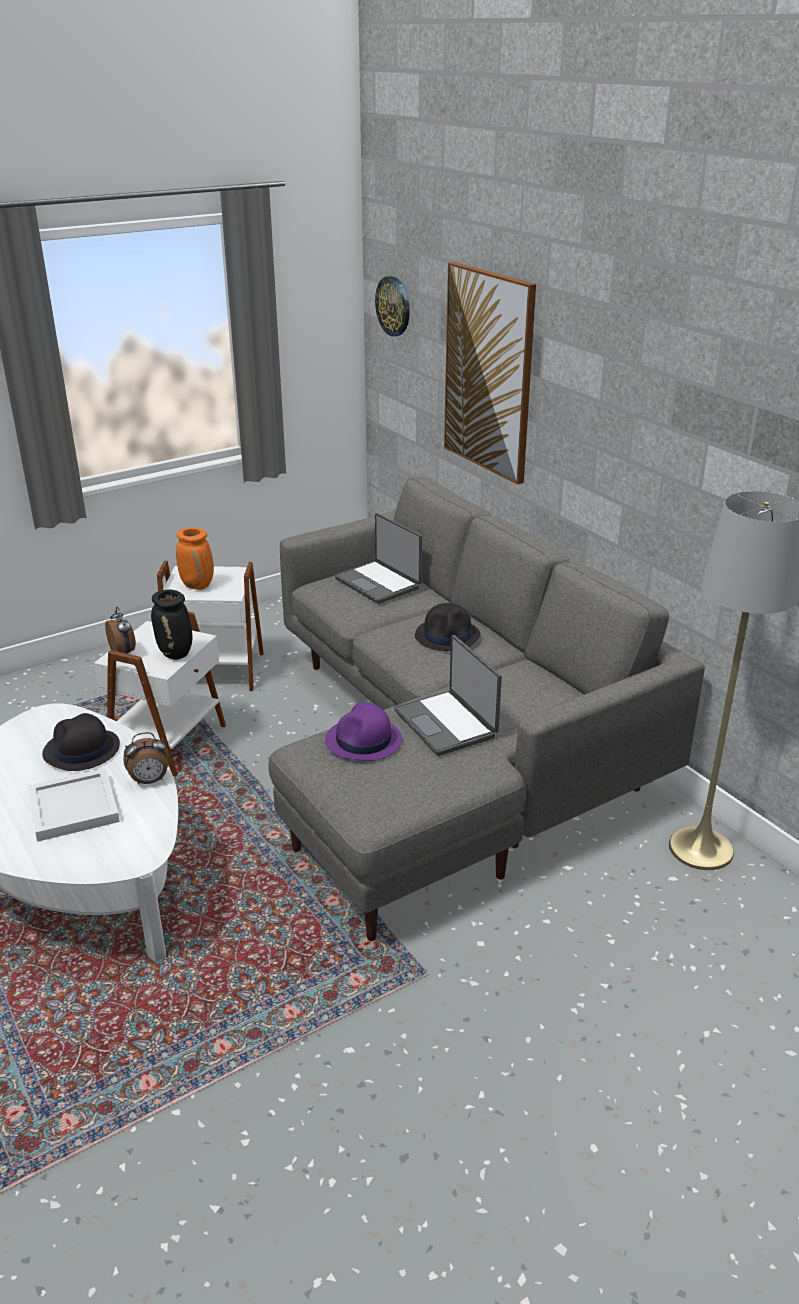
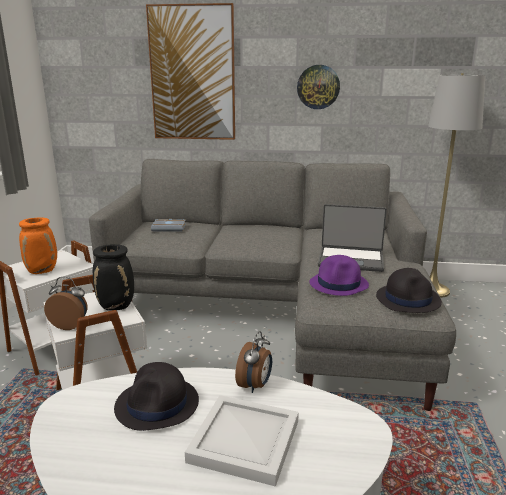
camera: 50 degrees left, 10 degrees down
(379, 583) = (170, 228): laptop -> grey book
(393, 306) = (80, 51): wall clock -> wall clock (318, 87)
(448, 636) = (259, 233): black hat -> black hat (408, 299)

